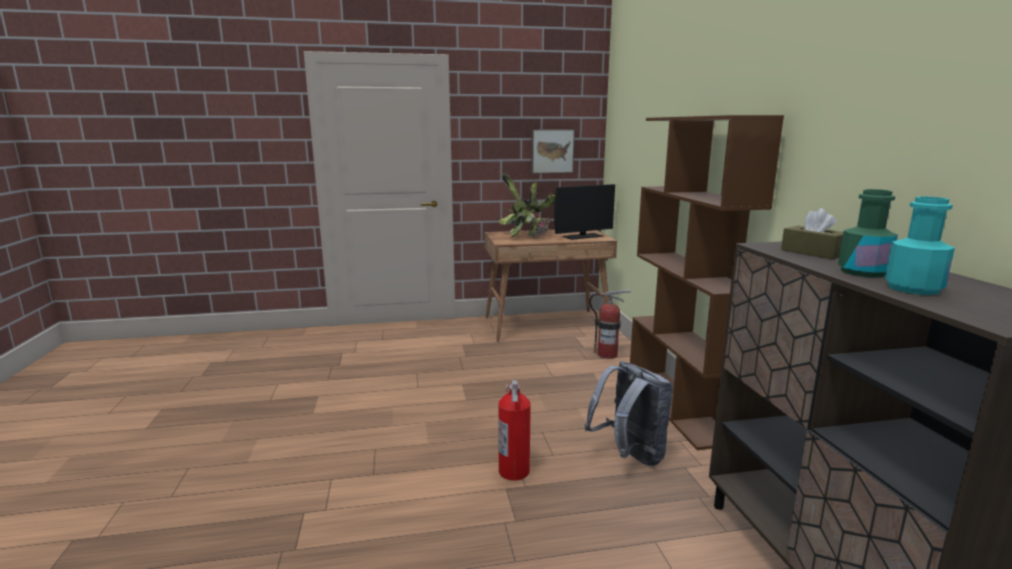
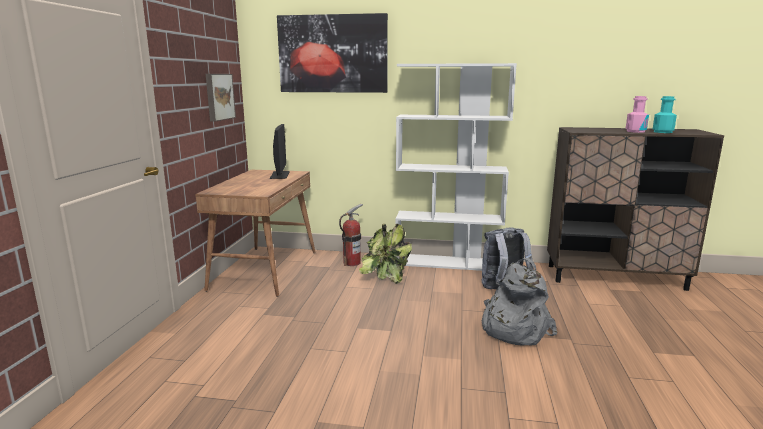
camera: 70 degrees left, 0 degrees up
(514, 471) = (512, 329): fire extinguisher -> grey backpack
(528, 236) = (247, 185): potted plant -> potted plant (384, 274)
(647, 106) = (333, 54): none -> picture
(679, 407) = (448, 262): brown bookcase -> white bookcase
(812, 252) = (594, 130): brown tissue box -> none
(862, 272) = (635, 131): green bottle -> pink bottle

